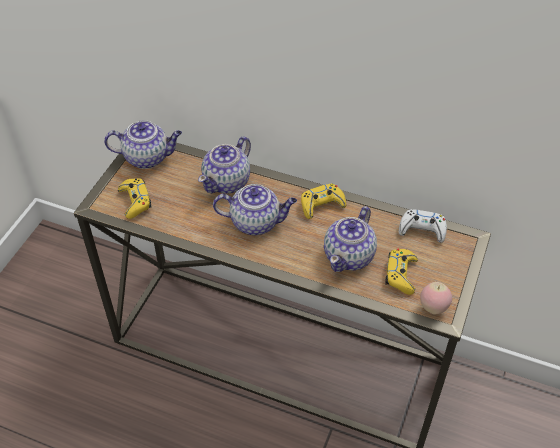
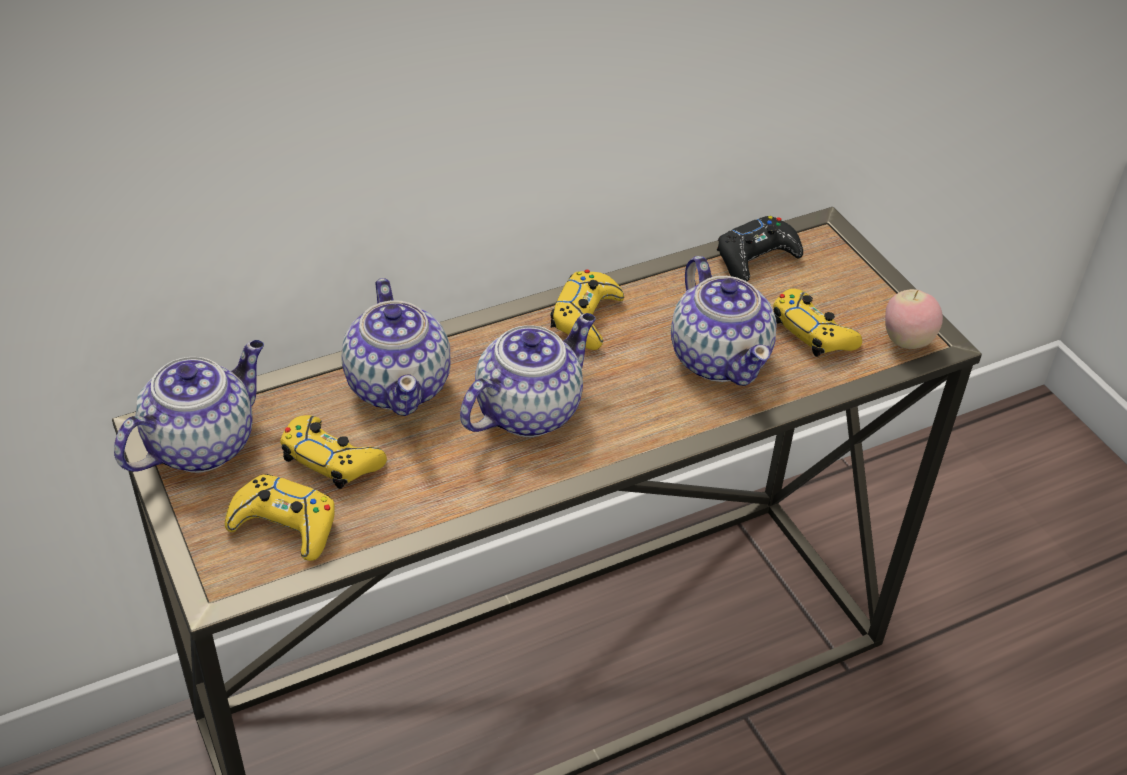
camera: 50 degrees left, 5 degrees down
(175, 191) = (331, 459): none -> yellow game controller
(422, 229) = (756, 258): white game controller -> black game controller

